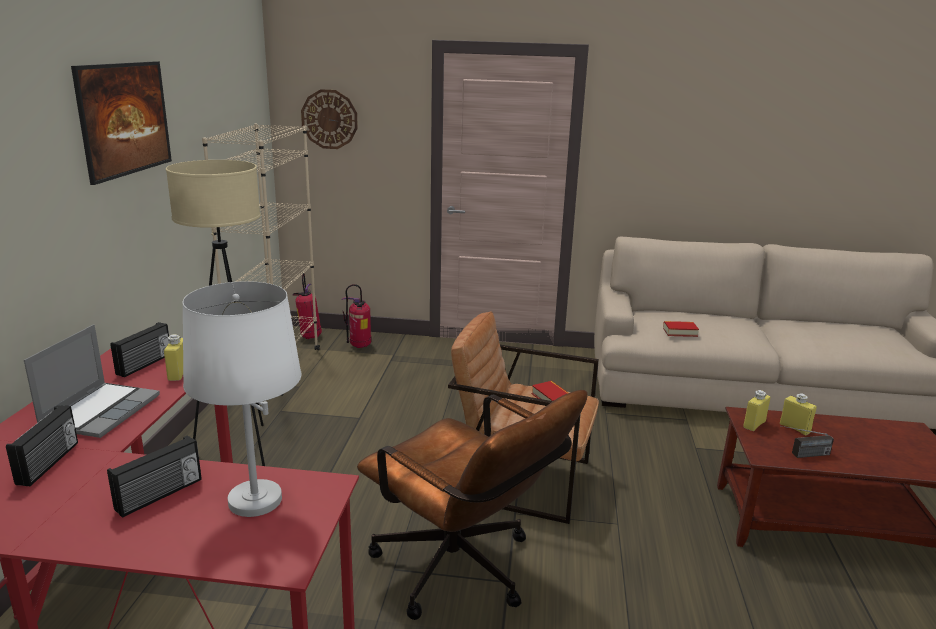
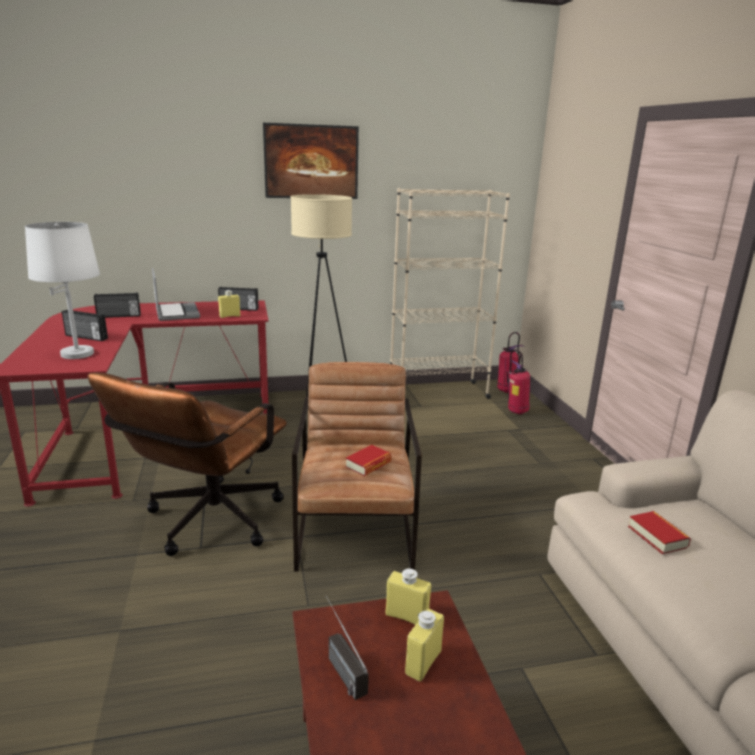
camera: 70 degrees right, 0 degrees up
(101, 411) = (176, 313): laptop -> laptop turned 105 degrees counterclockwise
(329, 119) = (564, 194): wall clock -> none

